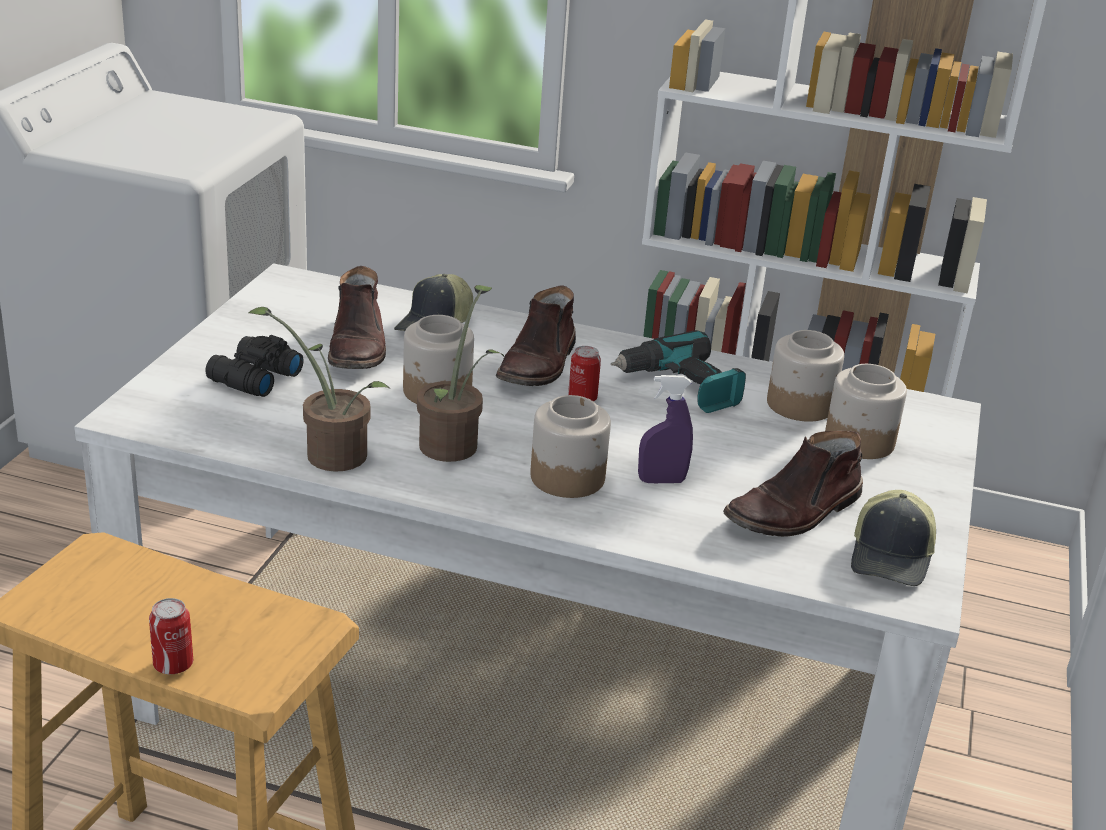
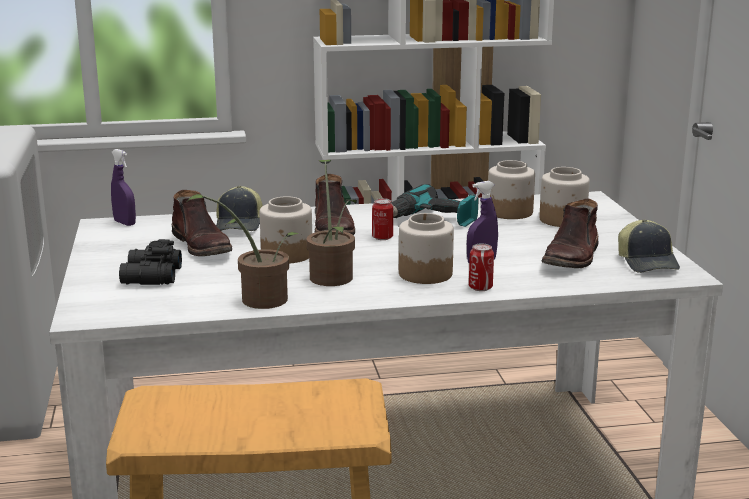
camera: 25 degrees left, 10 degrees down
(173, 664) = (289, 436): can -> can (480, 288)
(312, 284) = (125, 223): none -> purple spray bottle

